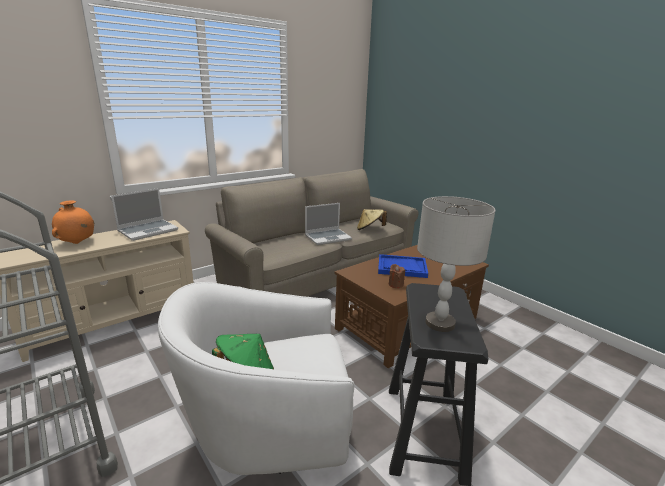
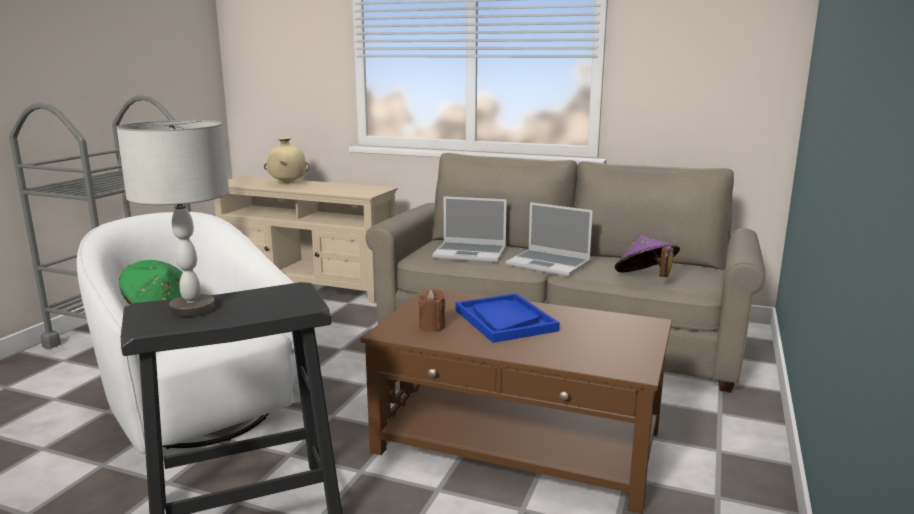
camera: 60 degrees right, 5 degrees down
(77, 243) = (287, 183): orange vase -> beige vase
(148, 230) = (350, 188): laptop -> laptop (471, 253)
(370, 229) = (645, 278): beige hat -> purple hat

